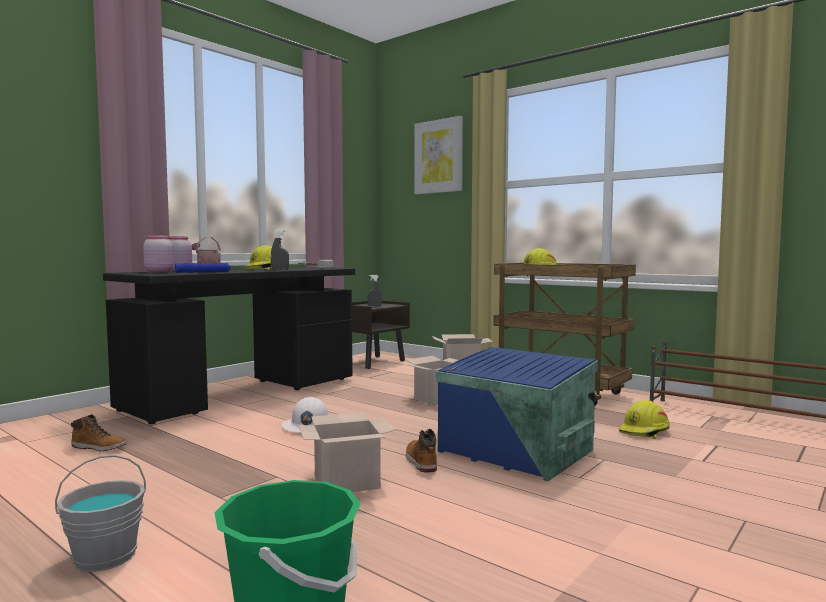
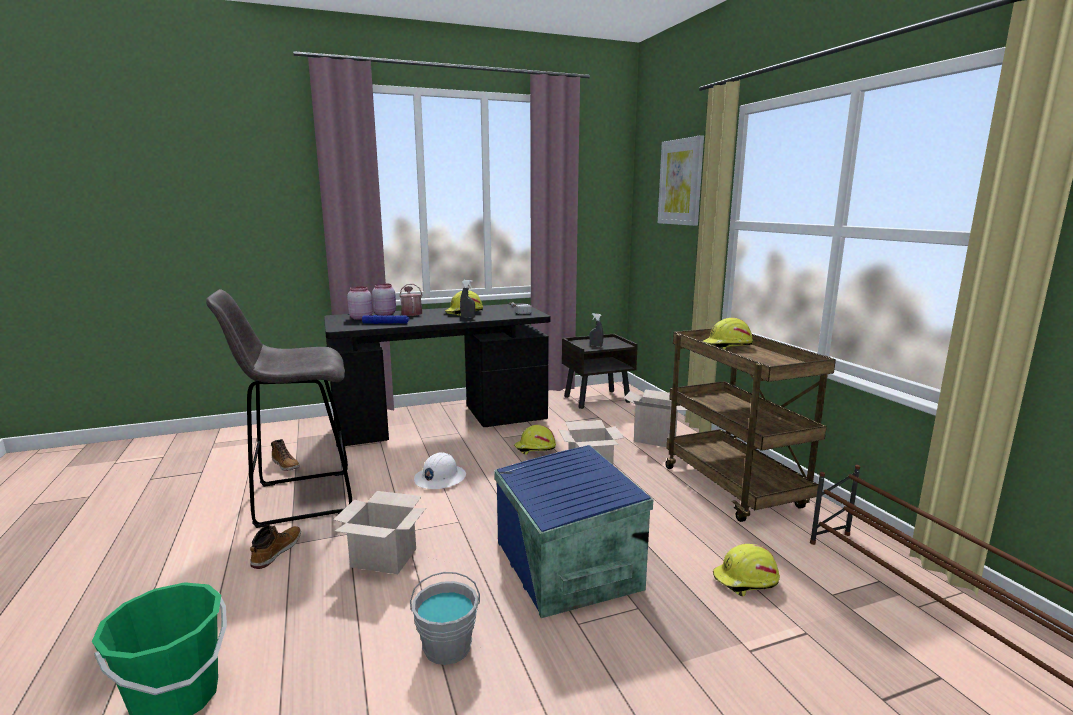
camera: 30 degrees right, 10 degrees up
(105, 556) = (174, 579): grey bucket -> grey bucket (447, 646)
(168, 466) = (300, 498): none -> grey stool
(369, 395) = (534, 448): none -> yellow hard hat
(420, 462) = (467, 552): boot -> boot (276, 551)

